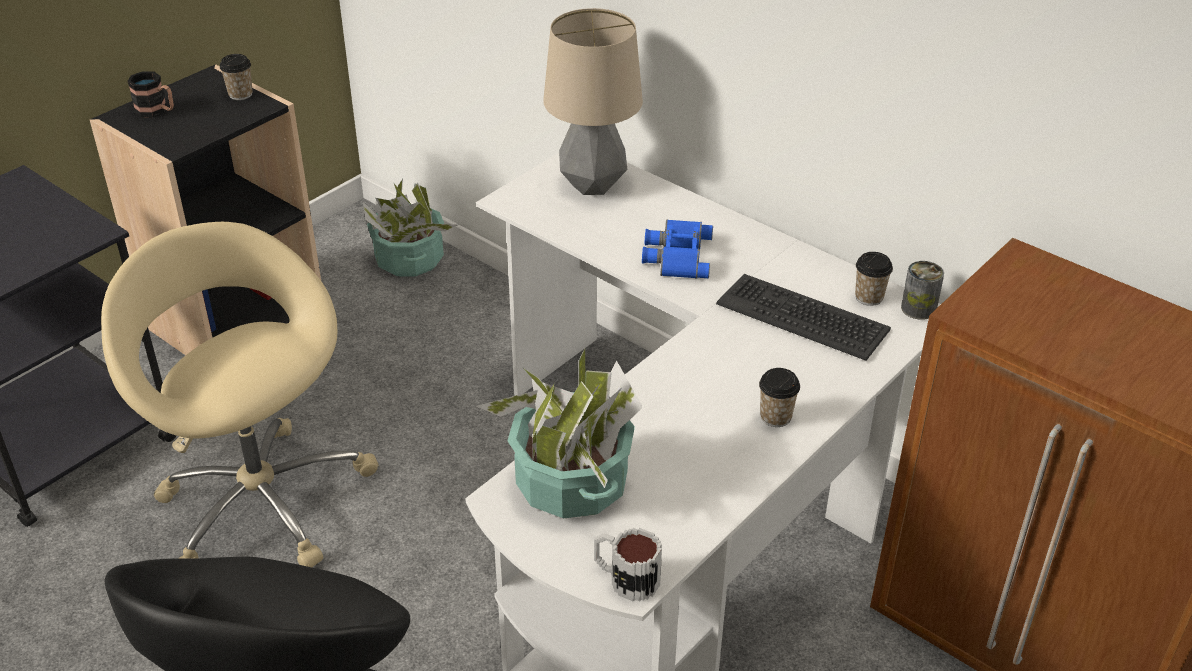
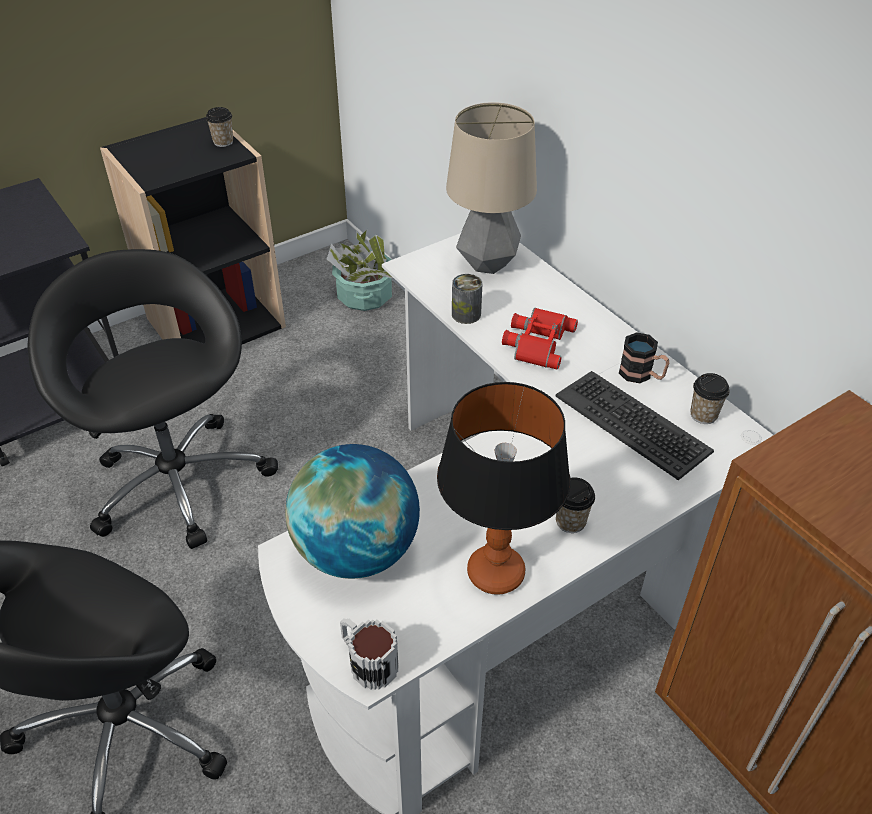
camera: 15 degrees right, 5 degrees up
(157, 111) = (153, 147): mug -> mug (641, 375)
(261, 502) = (179, 482): beige office chair -> black office chair
(572, 484) = (357, 551): potted plant -> globe
(676, 255) = (537, 342): blue binoculars -> red binoculars
(719, 477) = (495, 573): none -> table lamp
(918, 308) = (748, 435): can -> can (466, 314)

